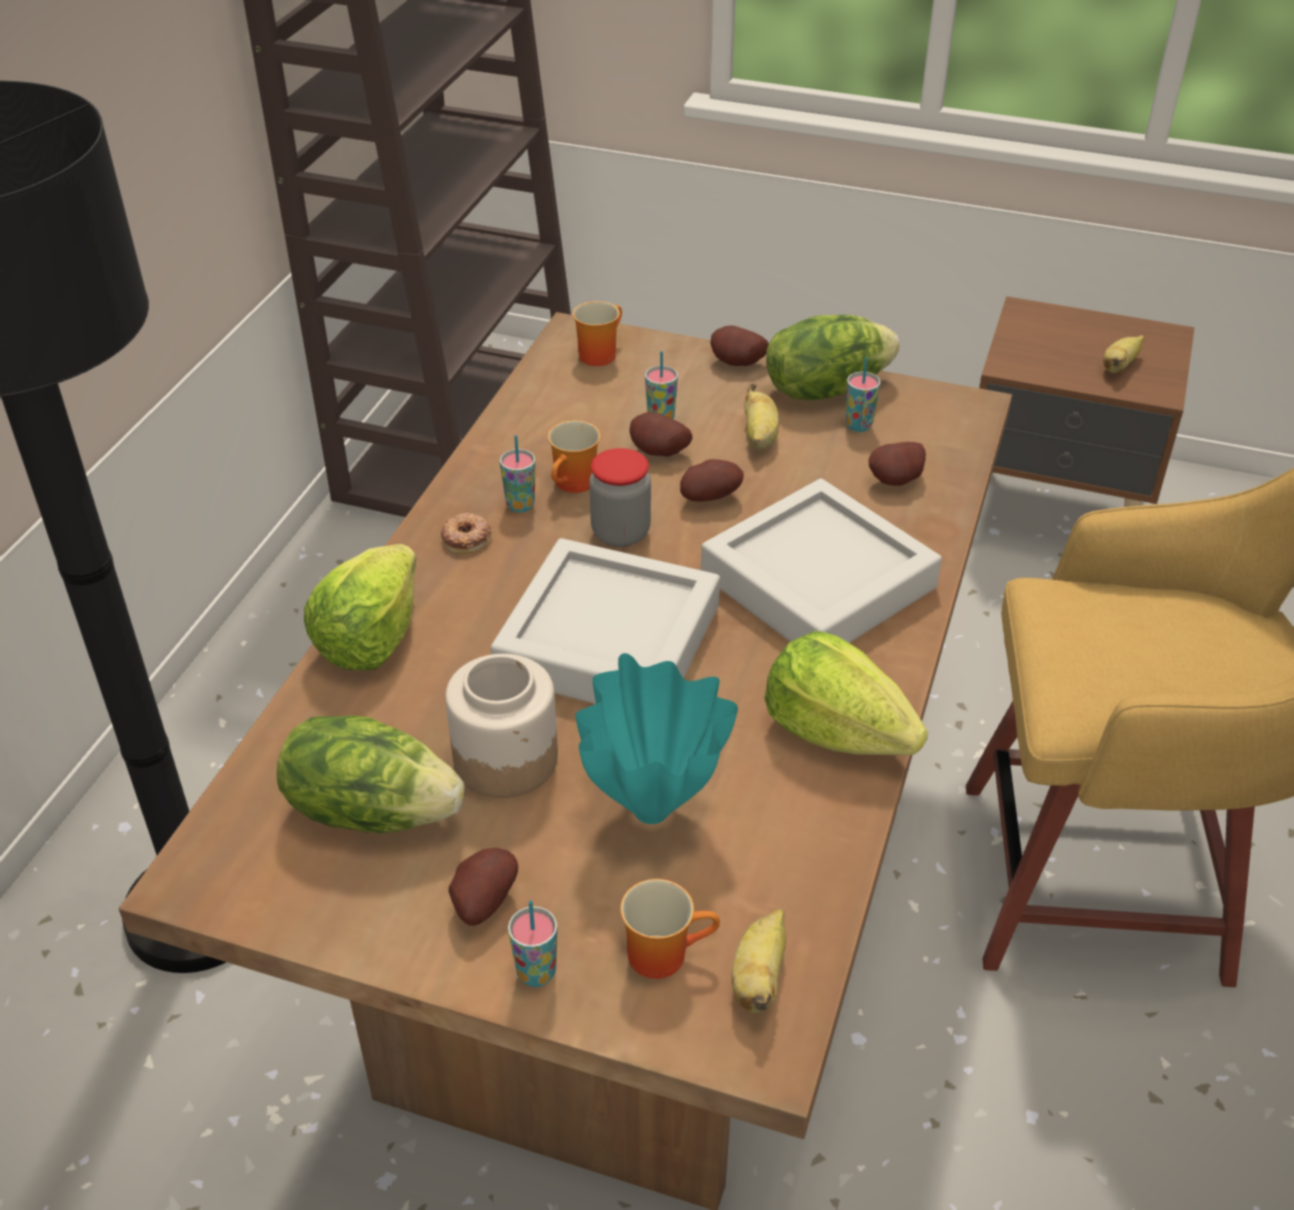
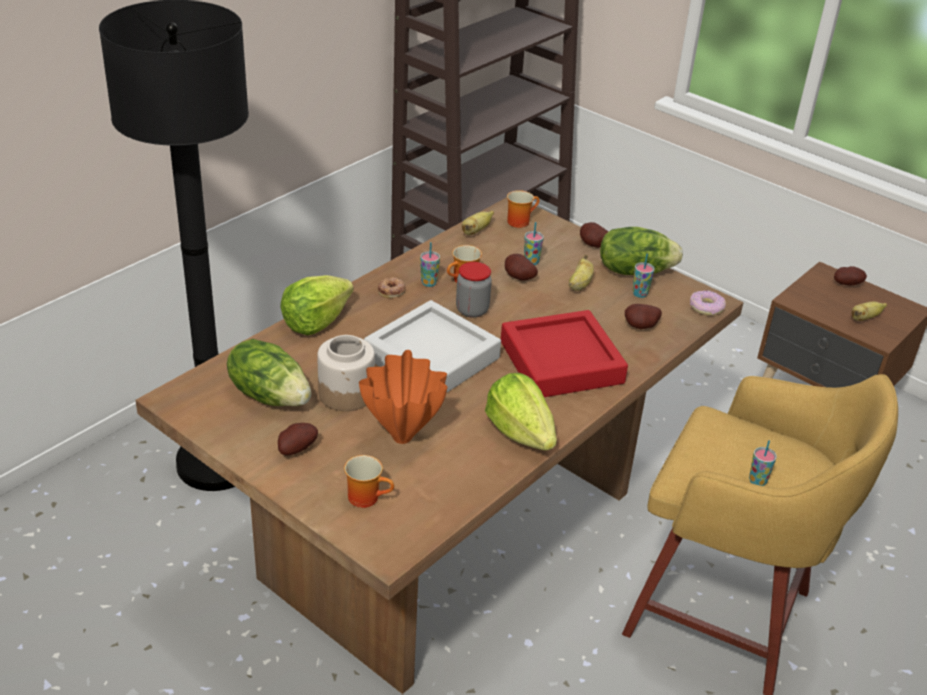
camera: 20 degrees right, 5 degrees down
(536, 973) = (302, 486): cup -> cup (757, 481)
(652, 813) = (402, 438): turquoise vase -> orange vase
(709, 497) = (531, 306): potato -> potato (847, 284)
(759, 978) = (405, 523): banana -> banana (476, 231)
(818, 581) = (561, 362): grey tray -> red tray
(968, 420) = (706, 308): none -> donut

